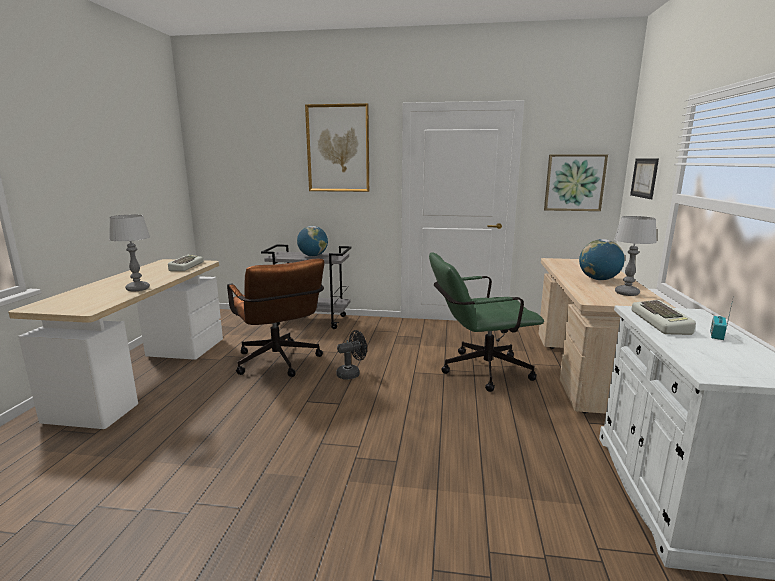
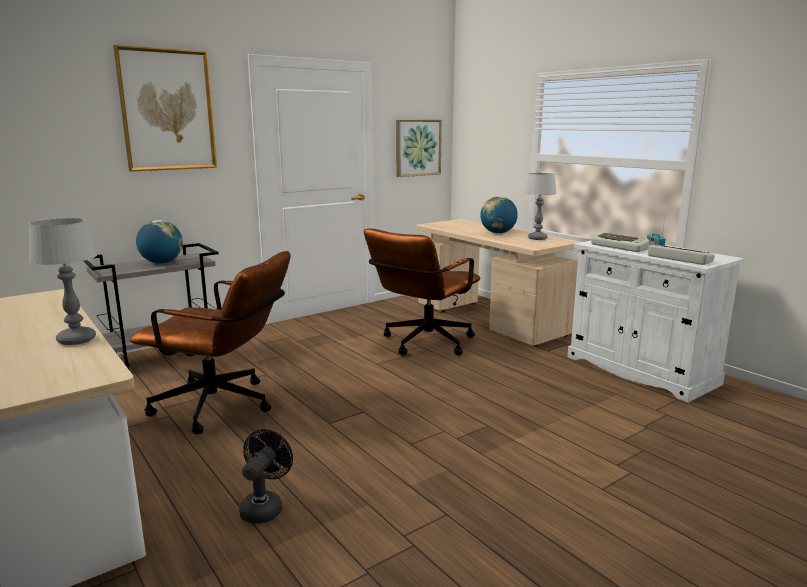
camera: 45 degrees left, 0 degrees up
(186, 266) = (39, 304): keyboard -> keyboard (678, 259)
(352, 373) = (322, 385): black fan -> black fan (264, 506)
(478, 370) = (423, 344): green office chair -> brown office chair
(644, 178) = (486, 141): picture -> none

